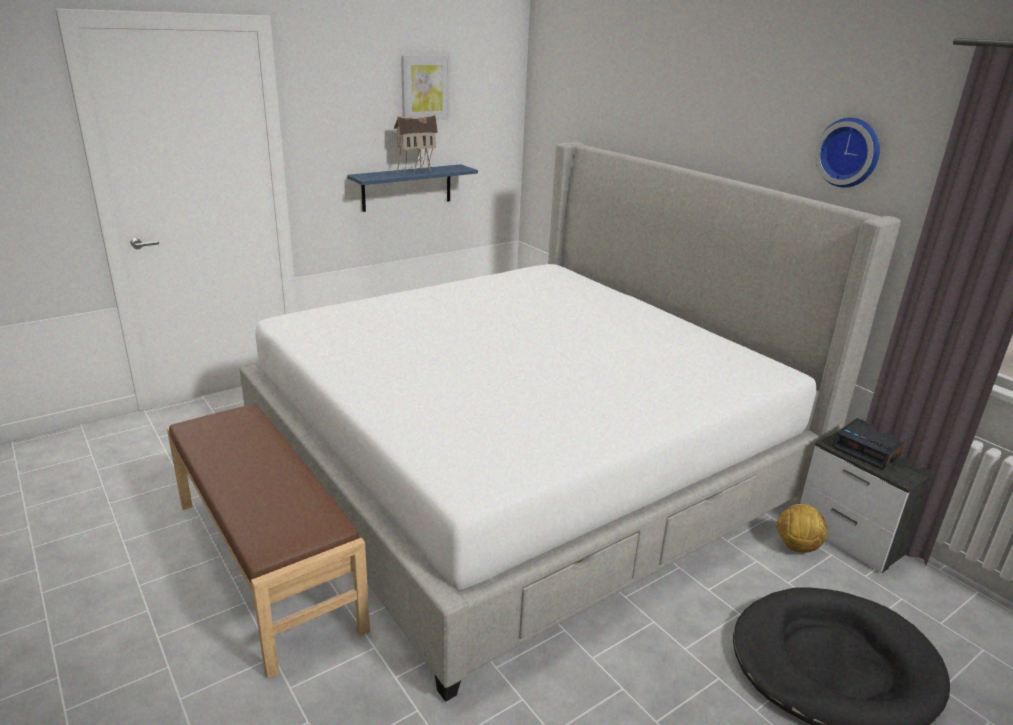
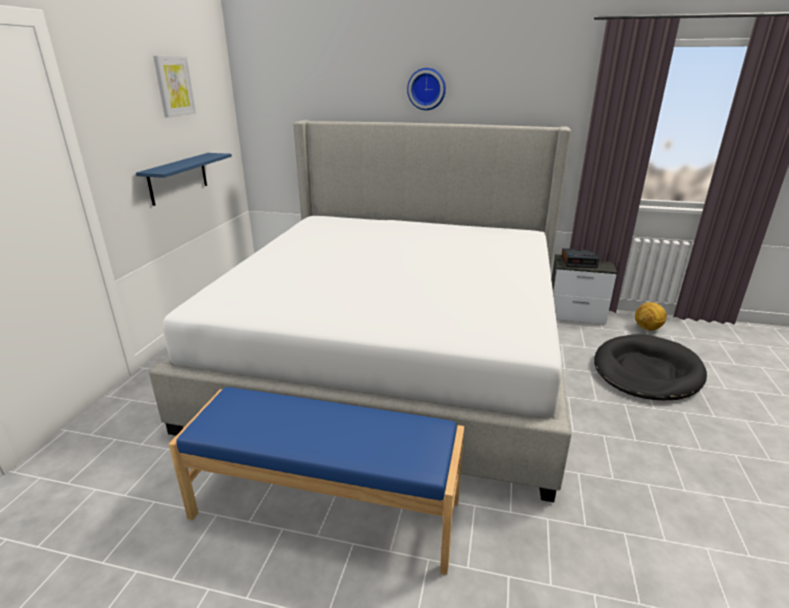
camera: 40 degrees left, 0 degrees up
(267, 562) = (326, 507): brown bench -> blue bench
(415, 172) = (189, 161): toy house -> none
(796, 547) = (565, 330): football -> football (647, 328)
(850, 152) = (529, 93): wall clock -> wall clock (426, 89)

